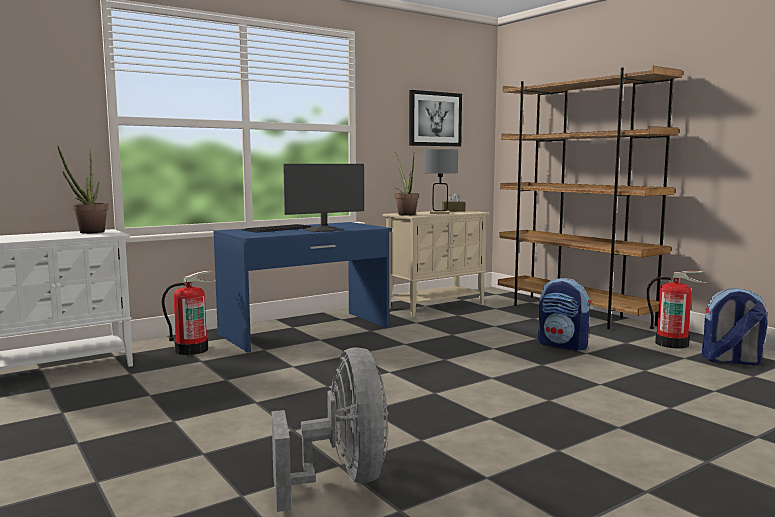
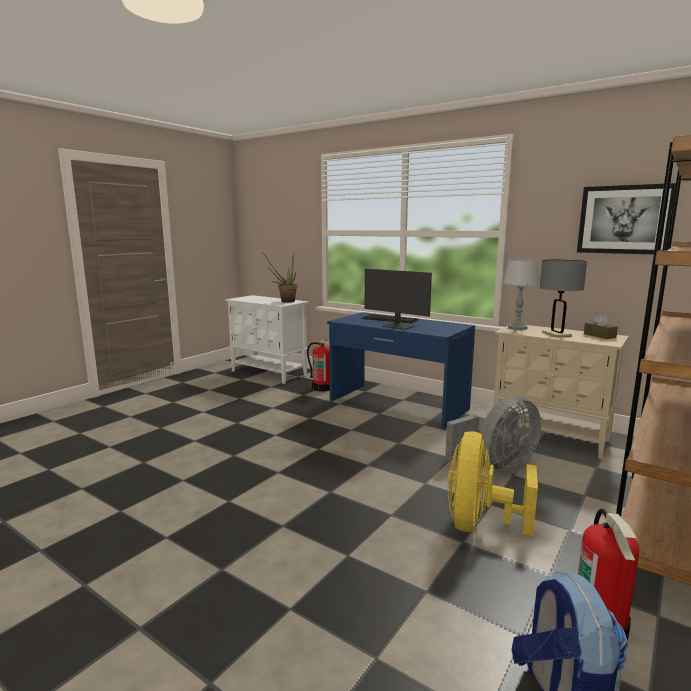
camera: 70 degrees right, 5 degrees up
(342, 479) = (124, 466): grey fan -> grey fan (497, 469)
(405, 214) = (517, 328): potted plant -> grey table lamp
(563, 345) = (480, 524): backpack -> yellow fan

